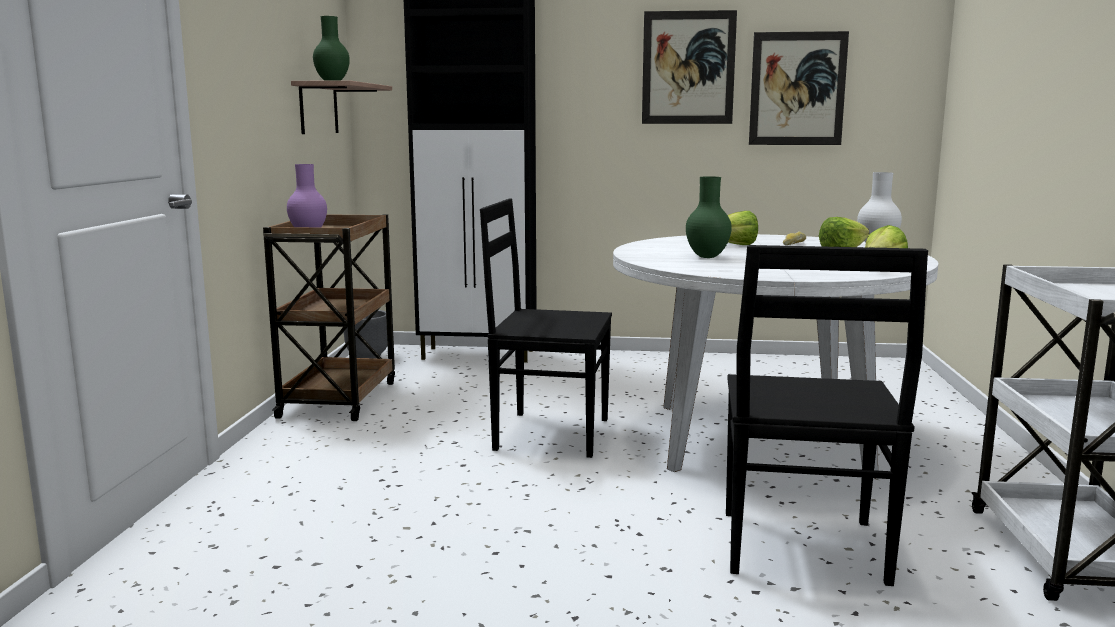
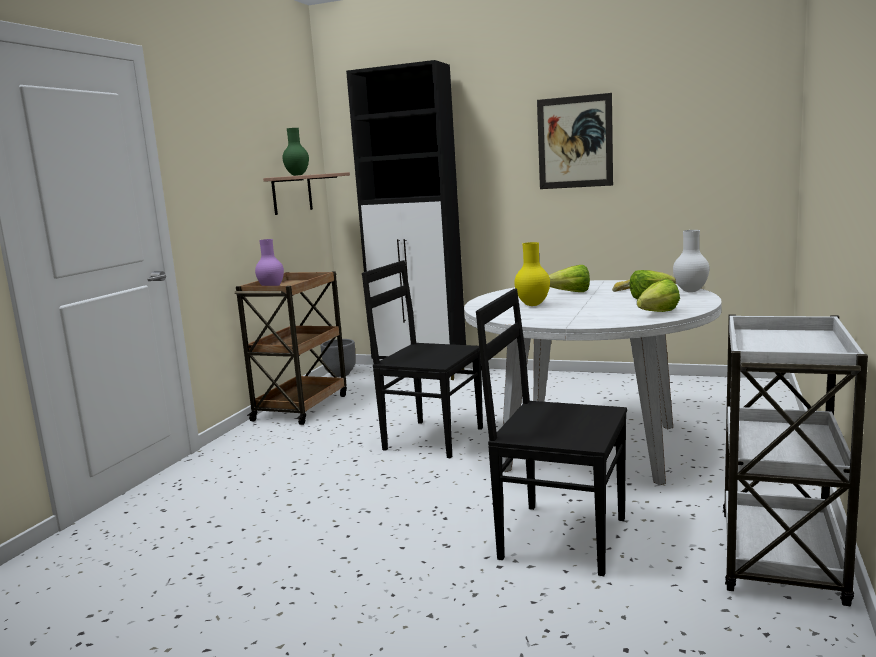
camera: 15 degrees right, 0 degrees up
(707, 257) = (533, 305): green vase -> yellow vase
(797, 89) = (666, 153): picture -> none
(802, 549) = (559, 537): black chair -> black chair turned 90 degrees clockwise

